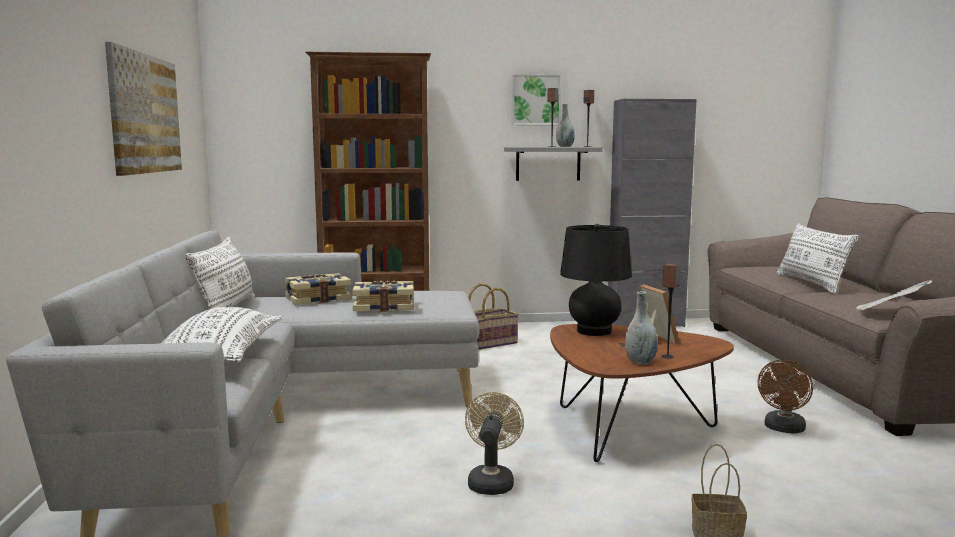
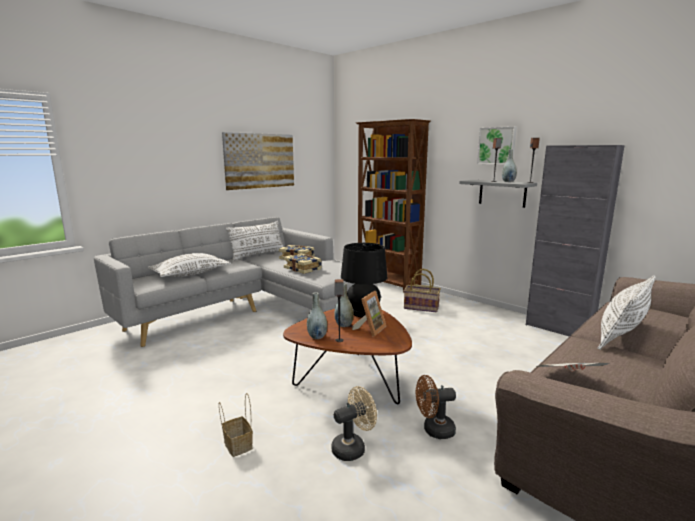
camera: 50 degrees right, 5 degrees up
(491, 481) = (242, 369): beige fan -> beige fan (353, 448)
(620, 345) = (344, 325): none -> grey vase

